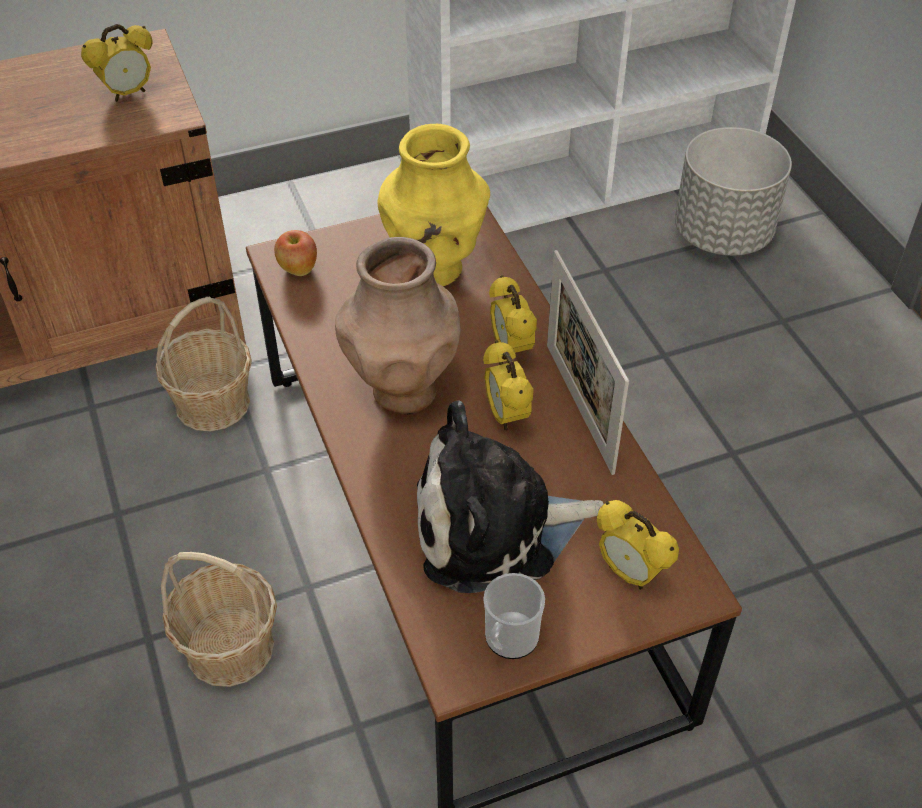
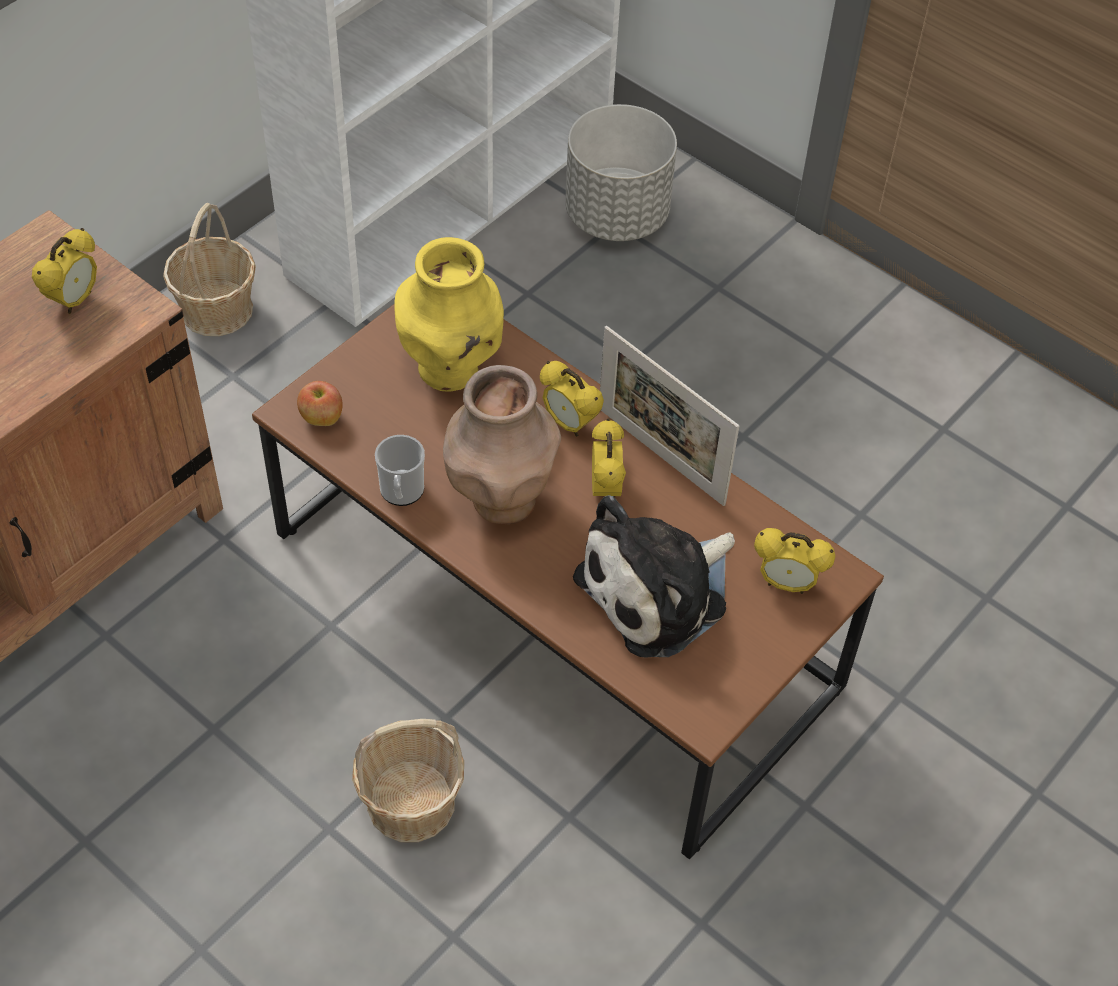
camera: 30 degrees left, 5 degrees up
(213, 403) = (231, 580): basket -> basket (217, 309)
(506, 416) = (605, 489): alarm clock -> alarm clock turned 135 degrees counterclockwise
(508, 641) = (728, 679): mug -> mug (401, 493)

